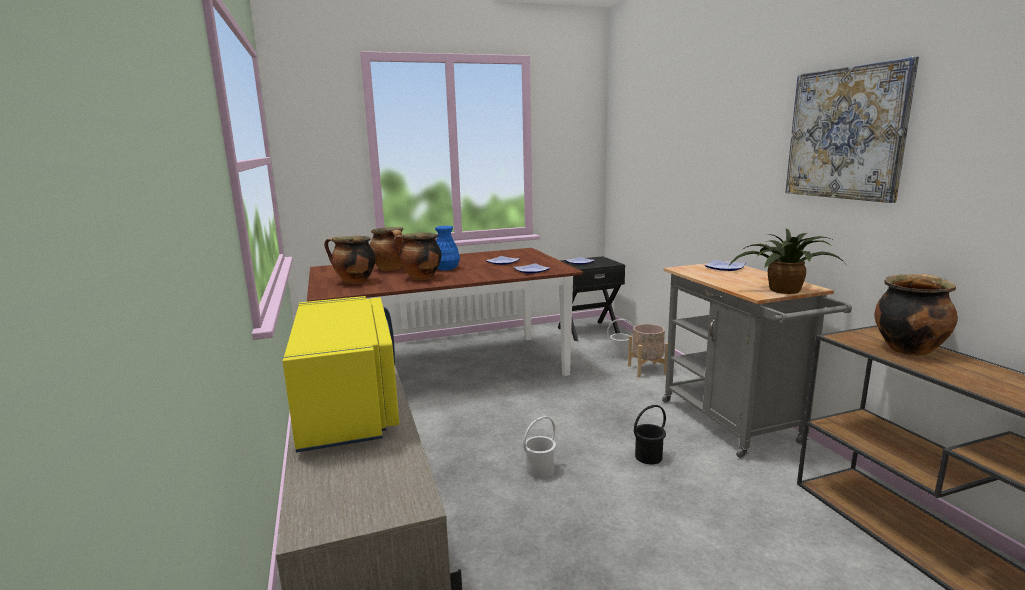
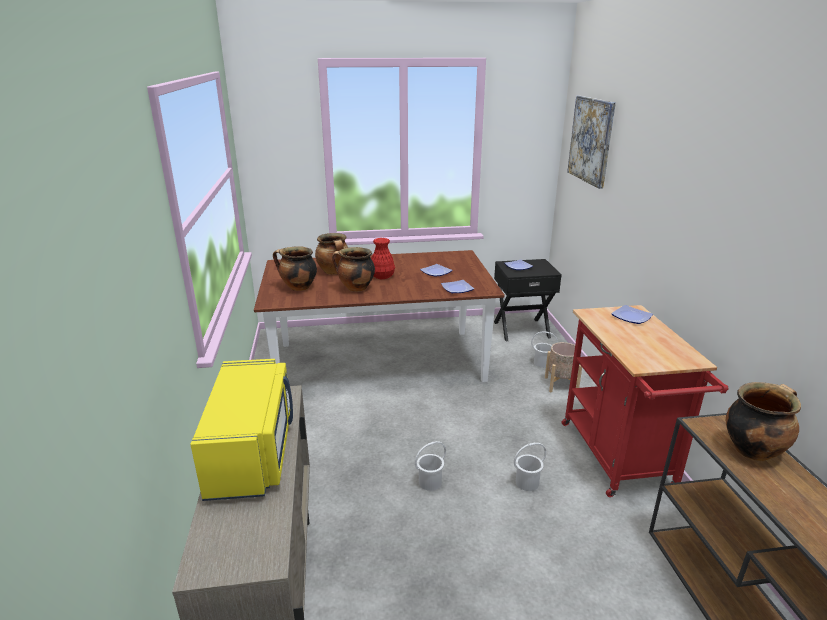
camera: 10 degrees right, 10 degrees up
(446, 268) = (382, 276): blue vase -> red vase
(648, 457) = (526, 482): black bucket -> white bucket
(736, 425) = (620, 460): grey cart -> red cart
(782, 291) = (665, 362): potted plant -> none
(846, 133) = (752, 222): picture -> picture (591, 140)

